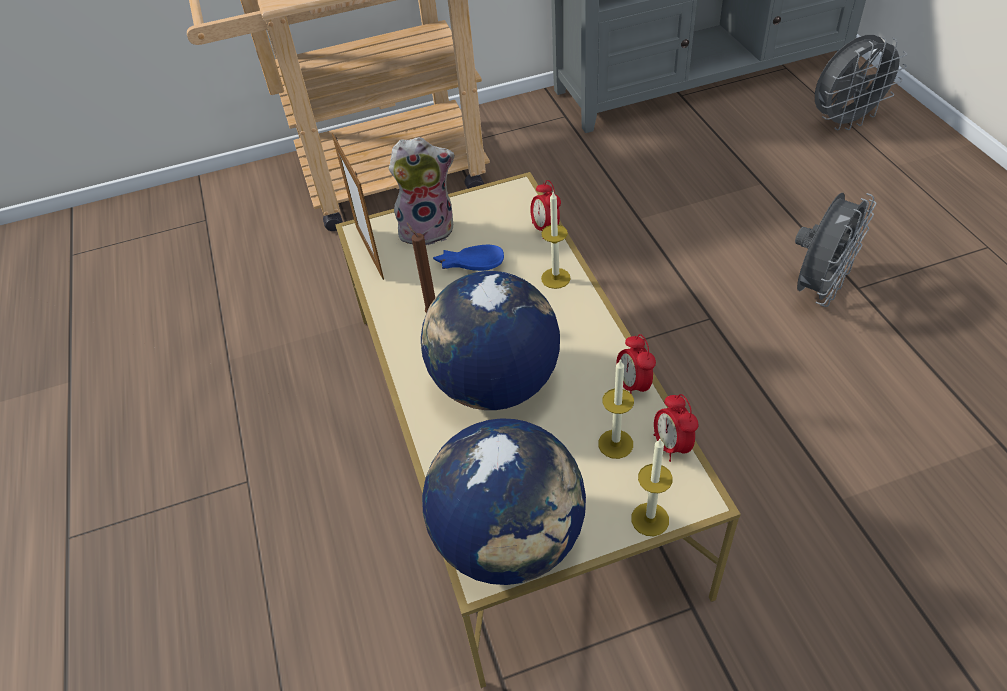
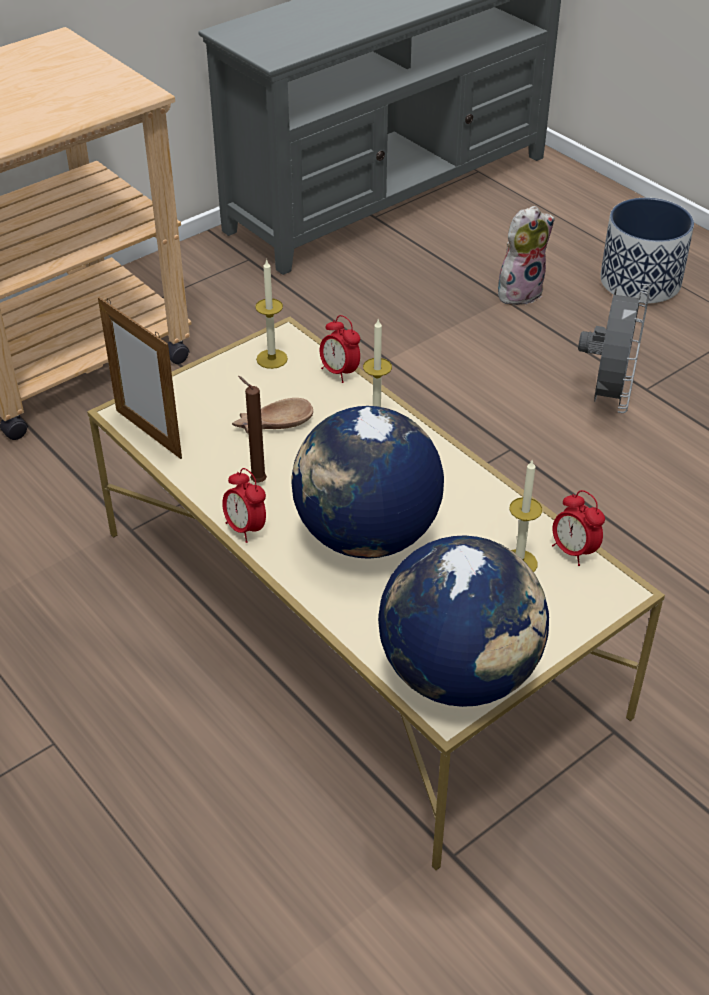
camera: 25 degrees left, 5 degrees down
(428, 229) = (204, 396): plush toy -> plush toy (519, 291)
(469, 262) = (272, 422): blue bowl -> brown bowl
(633, 385) = (509, 505): alarm clock -> alarm clock (245, 528)
(650, 519) = (585, 620): candle -> candle (272, 359)
(845, 121) = (564, 220): grey fan -> none
(893, 187) = (640, 282): none -> planter

